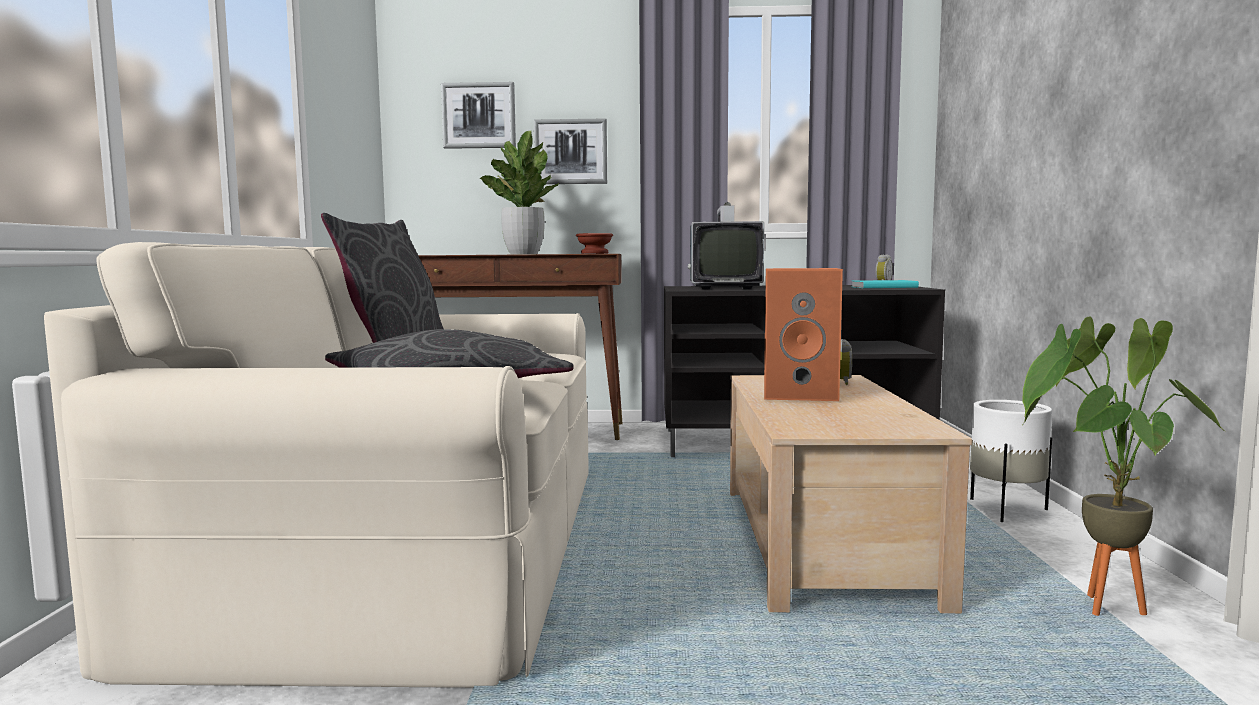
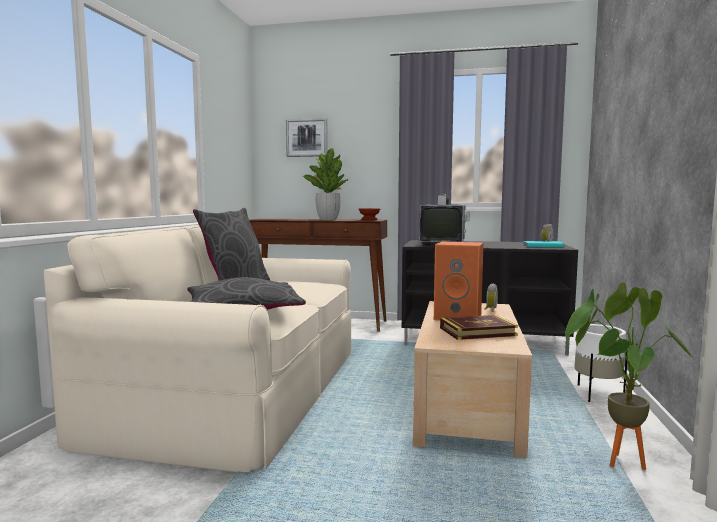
camera: 10 degrees right, 0 degrees up
(571, 152) = (359, 158): picture -> none
(852, 411) = (477, 332): none -> book

